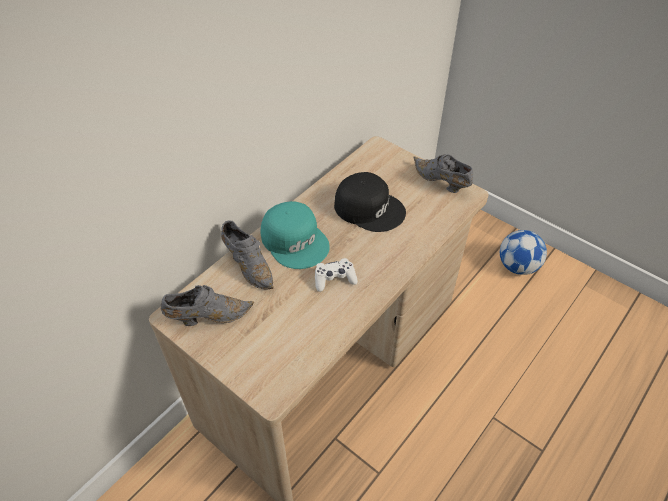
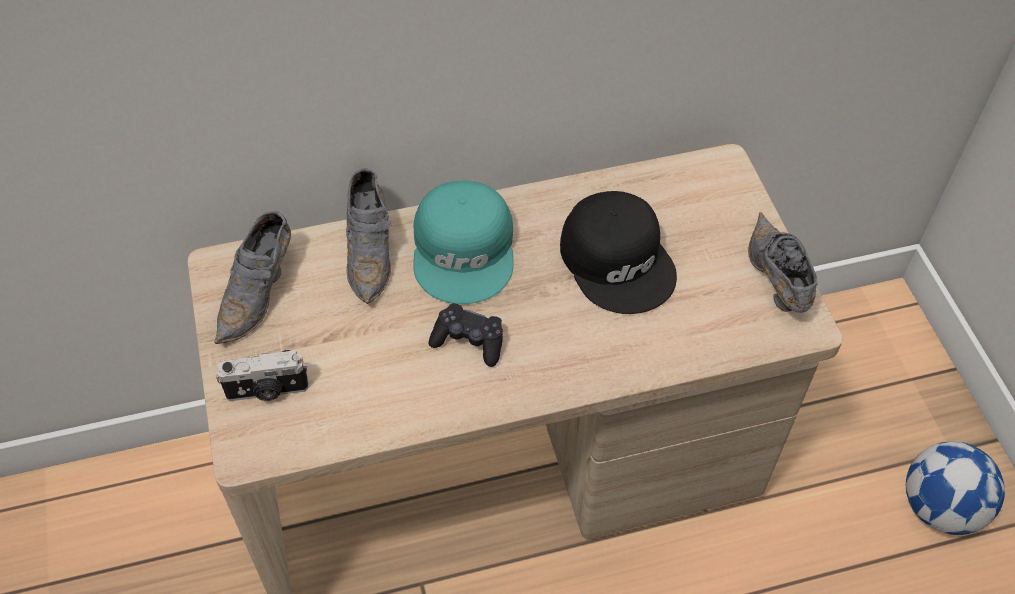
camera: 35 degrees right, 5 degrees up
(207, 316) = (259, 294): grey shoe -> grey shoe turned 90 degrees clockwise
(255, 360) = (267, 391): none -> camera
(334, 279) = (469, 341): white game controller -> black game controller

